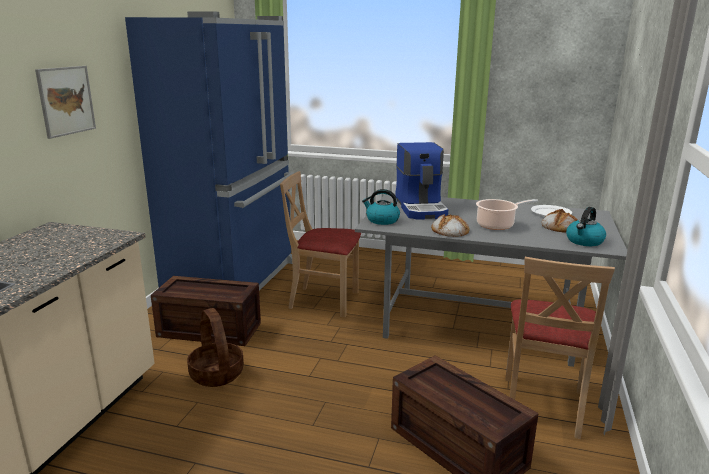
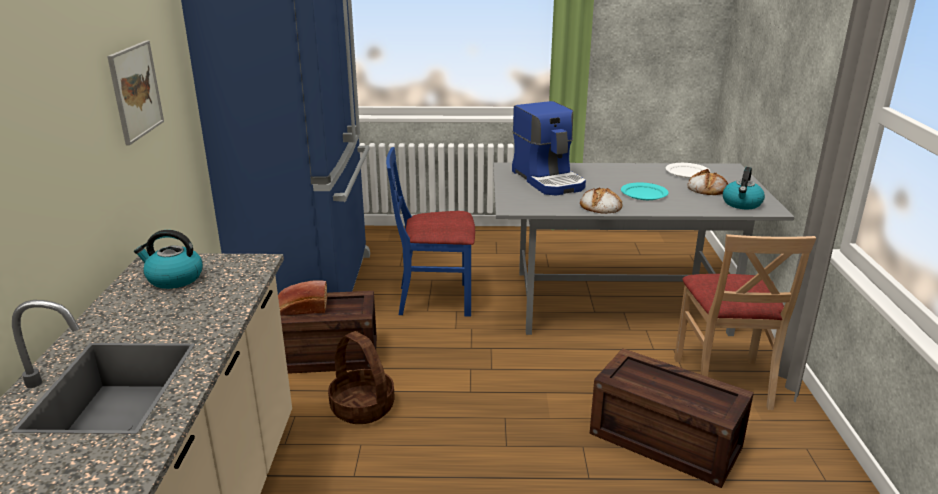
camera: 15 degrees left, 5 degrees up
(196, 289) = (301, 309): none -> bread
(324, 300) = (435, 299): beige chair -> blue chair
(382, 220) = (518, 201): kettle -> kettle (174, 278)
(497, 225) = (644, 193): cooking pot -> turquoise plate

